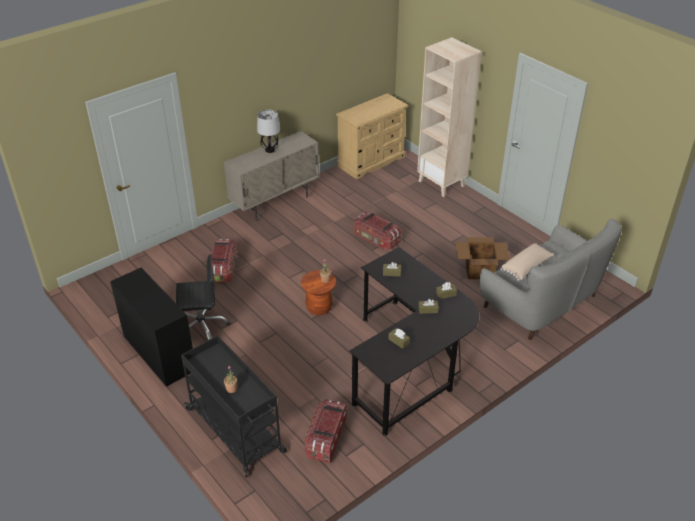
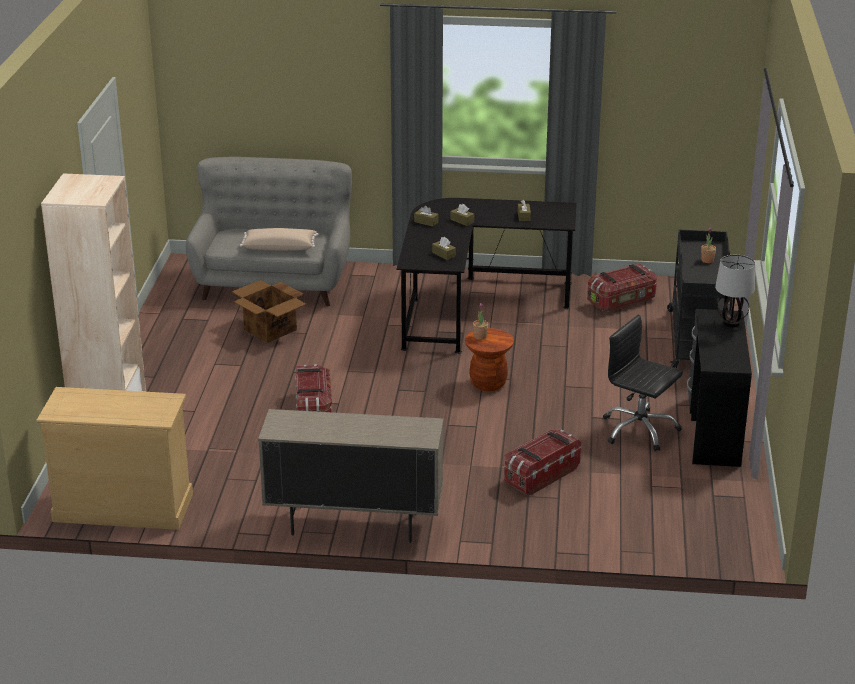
camera: 135 degrees left, 10 degrees down
(270, 150) = (349, 431): table lamp -> table lamp (731, 323)

